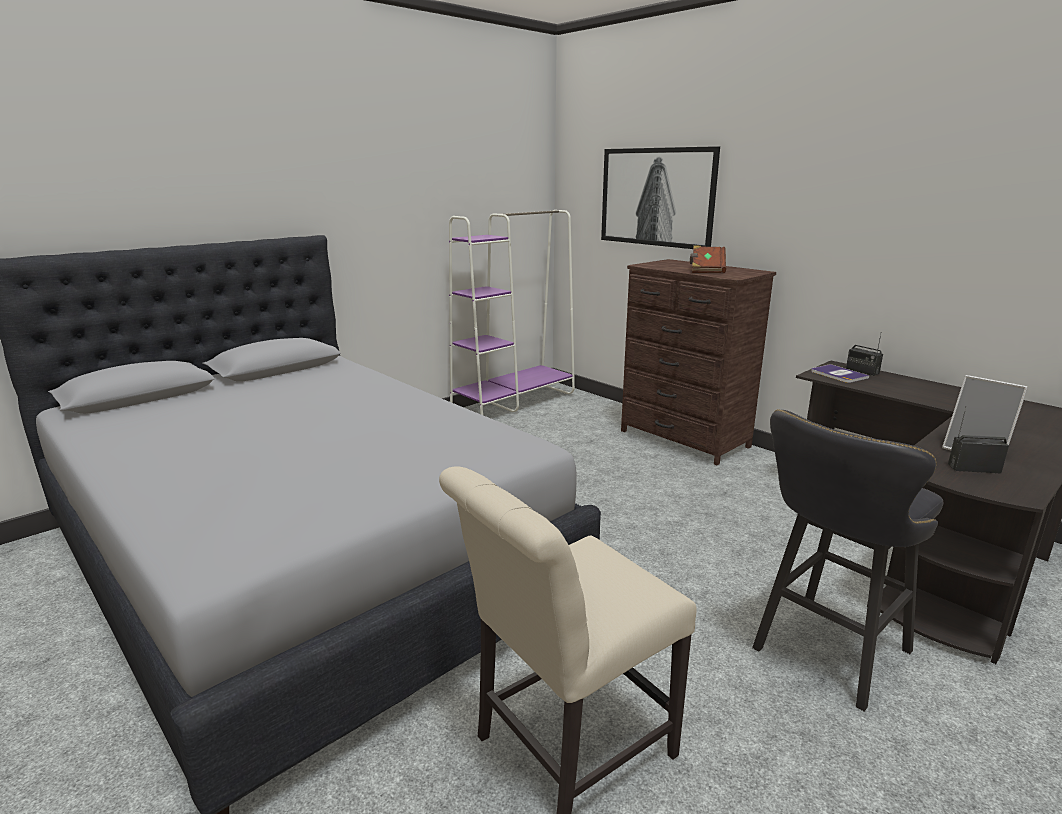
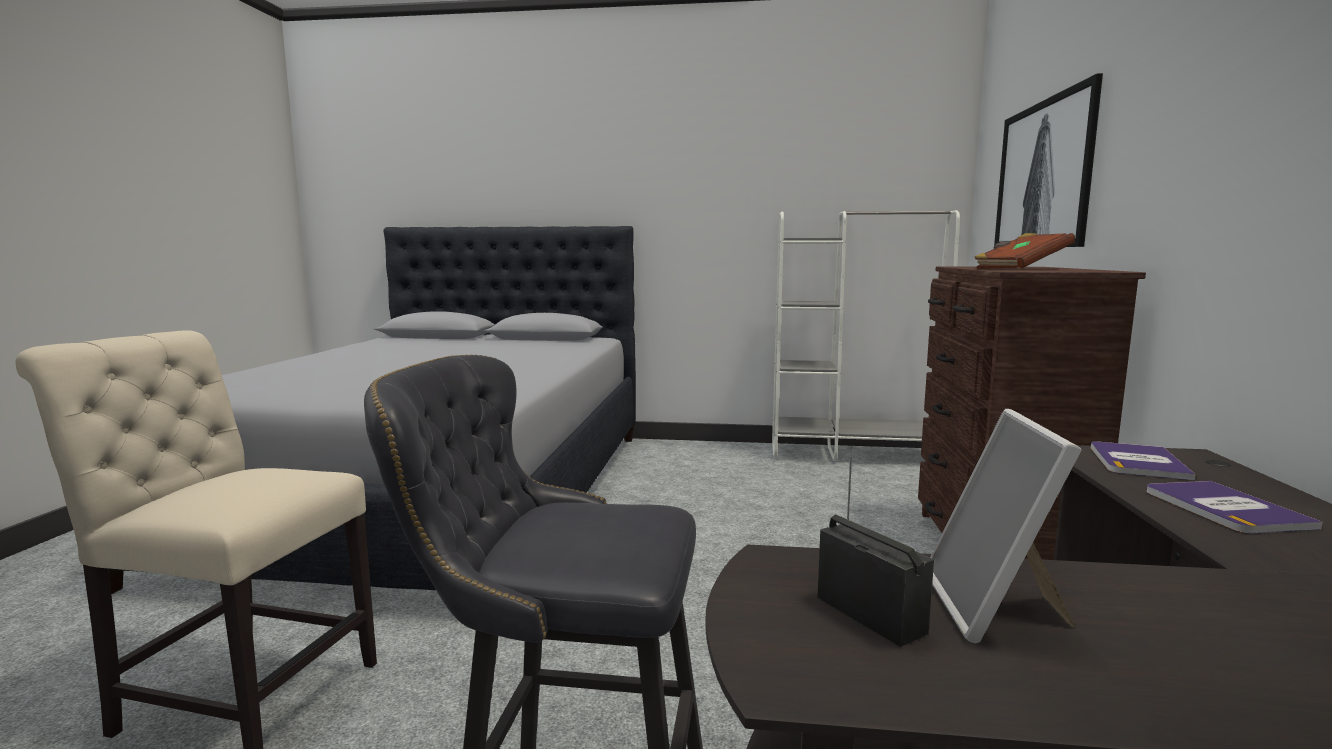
camera: 50 degrees right, 10 degrees down
(515, 403) = (854, 455): purple clothes rack -> grey clothes rack
(862, 371) = (1217, 471): radio -> none
(902, 388) = (1224, 508): none -> book

